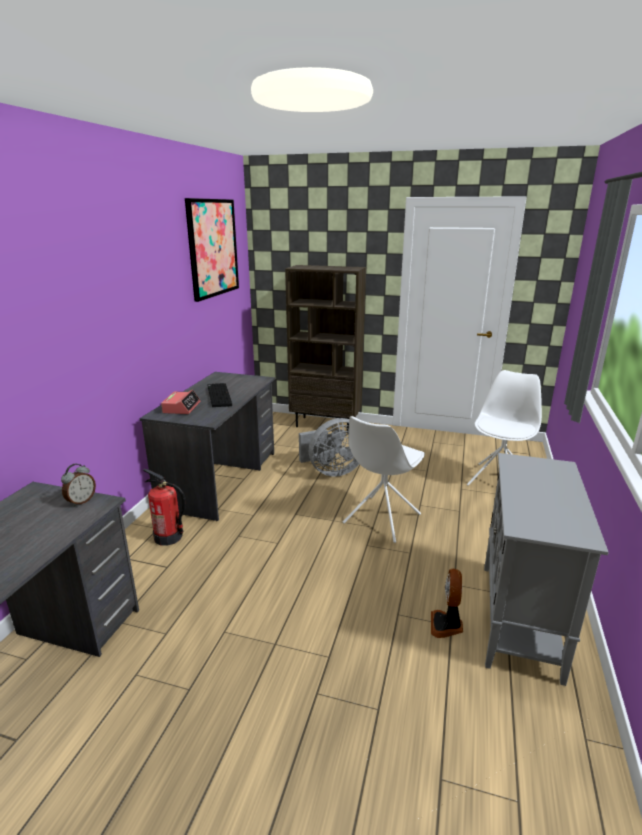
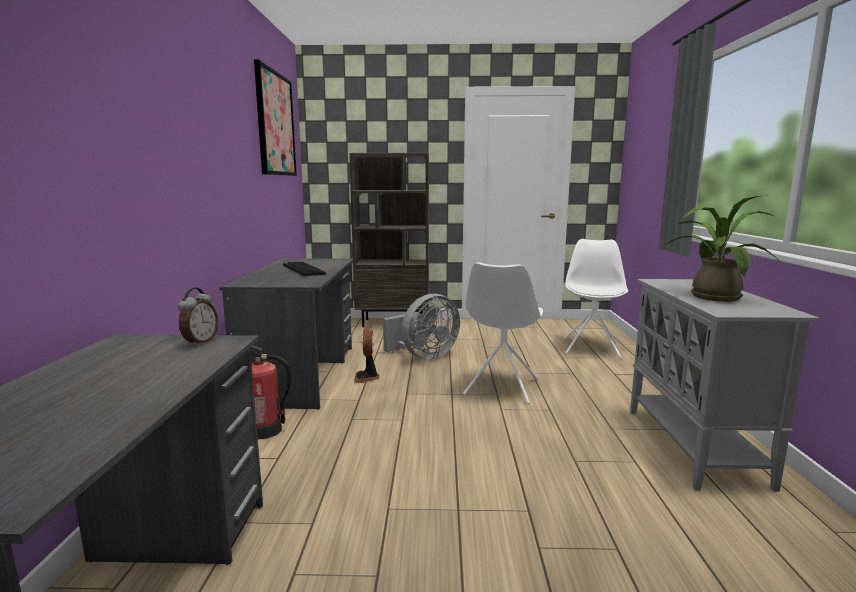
camera: 15 degrees left, 10 degrees down
(181, 407) = (266, 278): alarm clock -> none
(446, 625) = (630, 462): fan -> fan (367, 377)
(539, 496) = (712, 296): none -> potted plant

